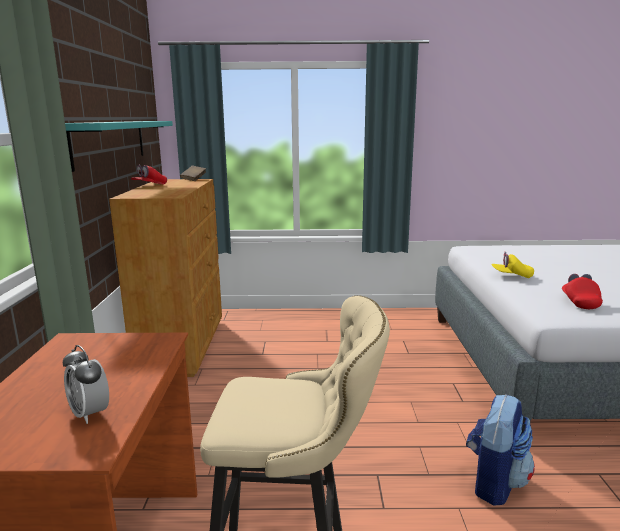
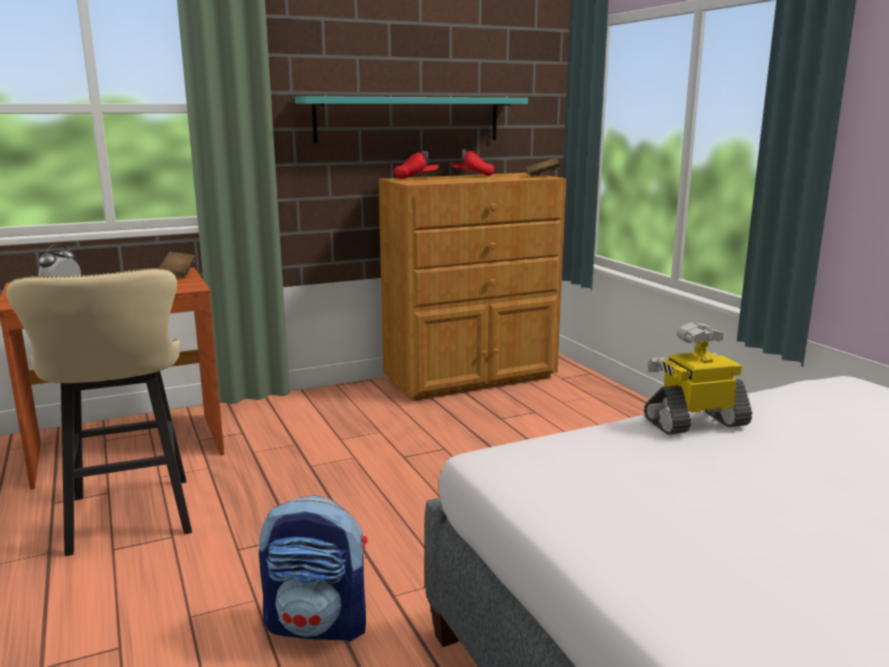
camera: 65 degrees right, 0 degrees up
(87, 342) = (177, 275): none -> brown book
(511, 276) = (695, 422): yellow cap -> toy robot
(580, 302) = (606, 481): red cap -> red cap (416, 178)

